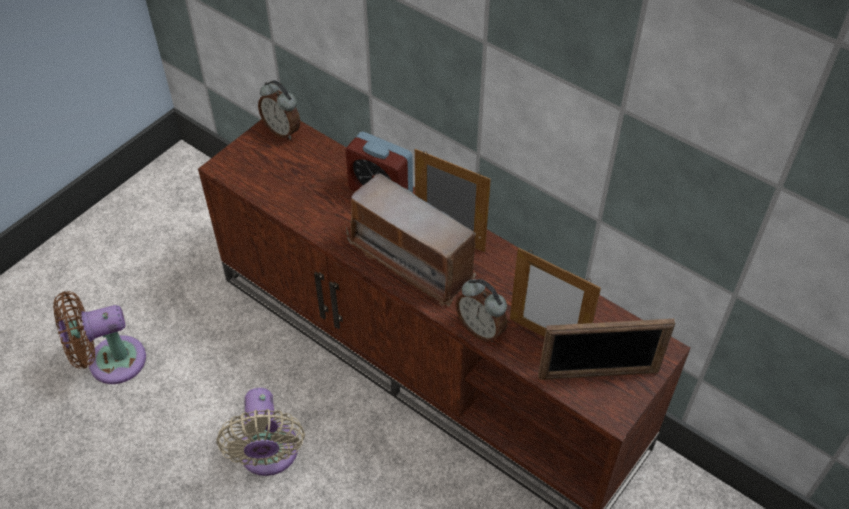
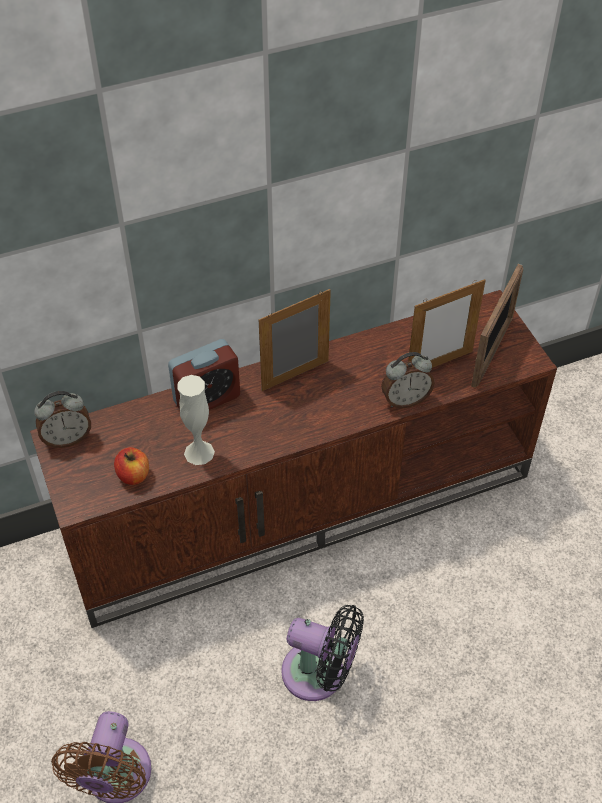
camera: 60 degrees left, 0 degrees up
(268, 455) = (319, 674): beige fan -> black fan
(272, 185) = (133, 475): none -> apple
(321, 213) = (199, 452): none -> white vase
(413, 260) = (302, 411): radio -> none

